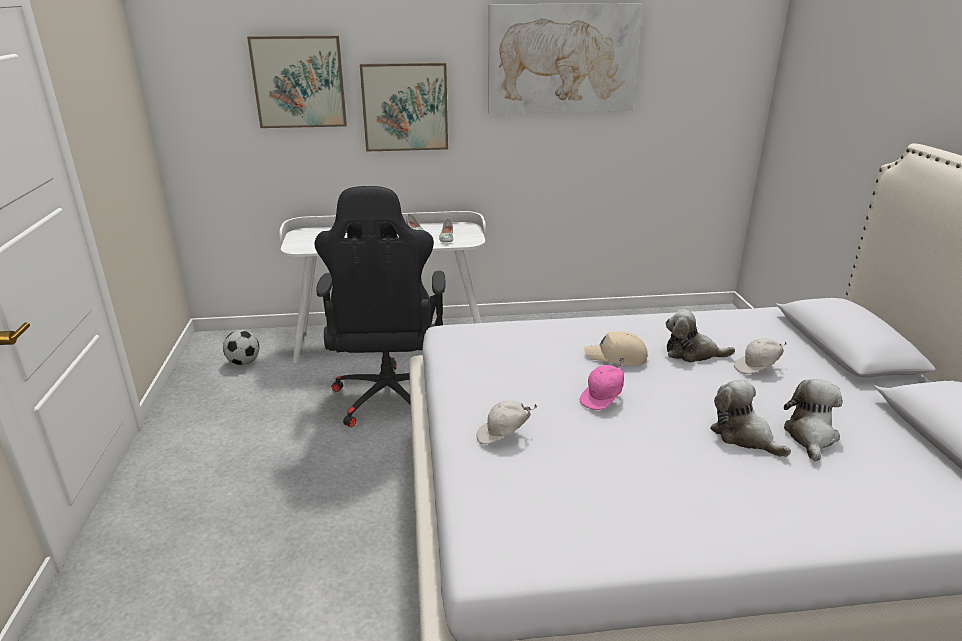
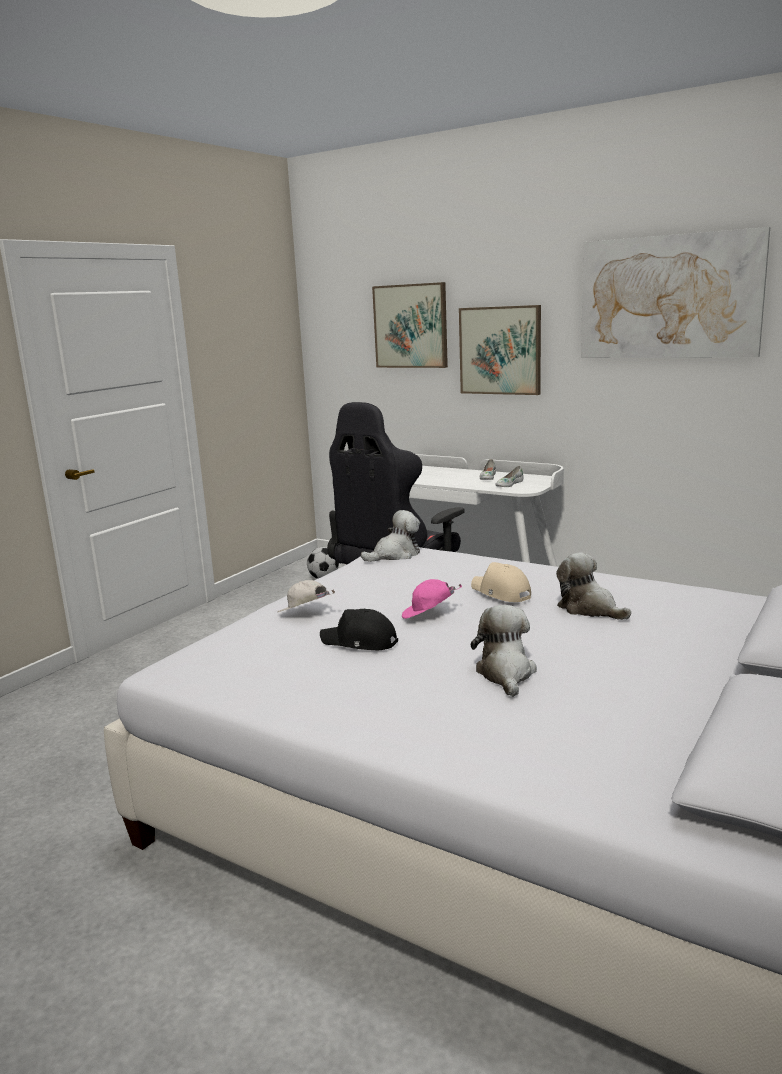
camera: 40 degrees right, 10 degrees down
(600, 448) = (359, 642): none -> black cap
(757, 368) = (640, 636): white cap -> none
(810, 436) = (578, 695): plush toy -> plush toy (395, 555)

